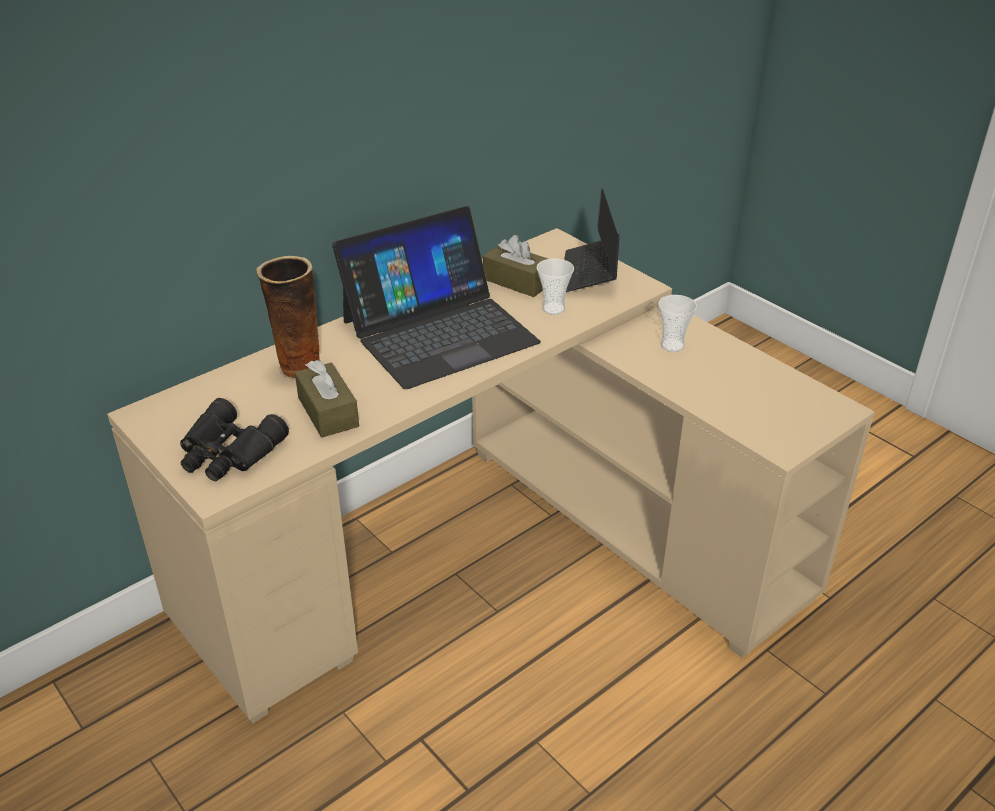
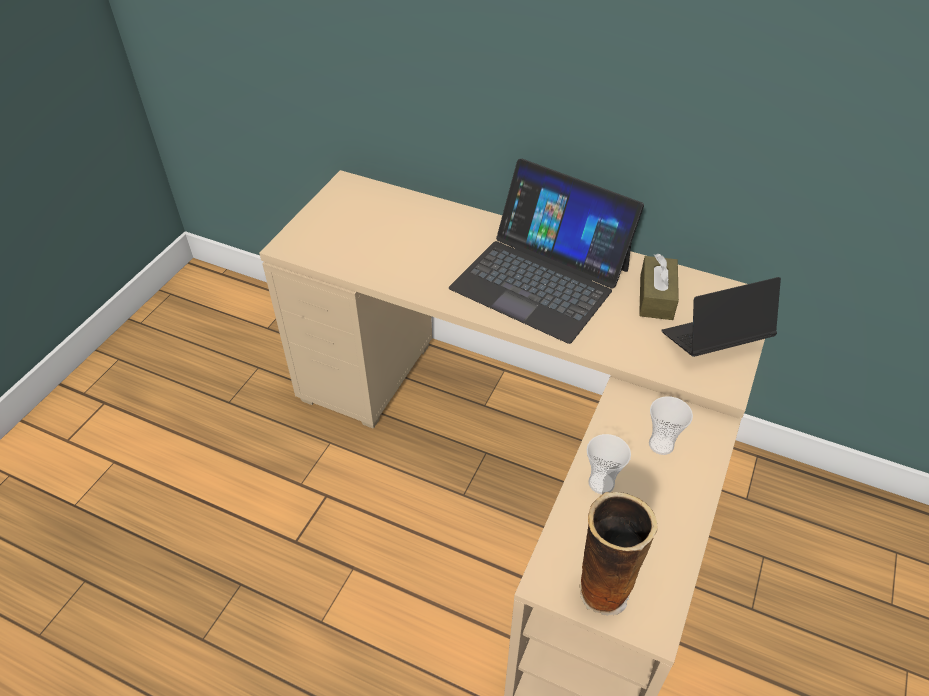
camera: 65 degrees right, 10 degrees up
(228, 452) = (328, 235): black binoculars -> none
(298, 367) = (441, 225): vase -> vase (602, 588)
(328, 412) = (398, 261): brown tissue box -> none
(553, 309) = (631, 335): cup -> cup (601, 483)

